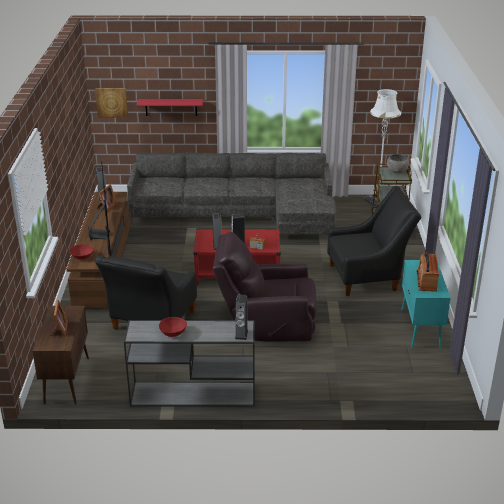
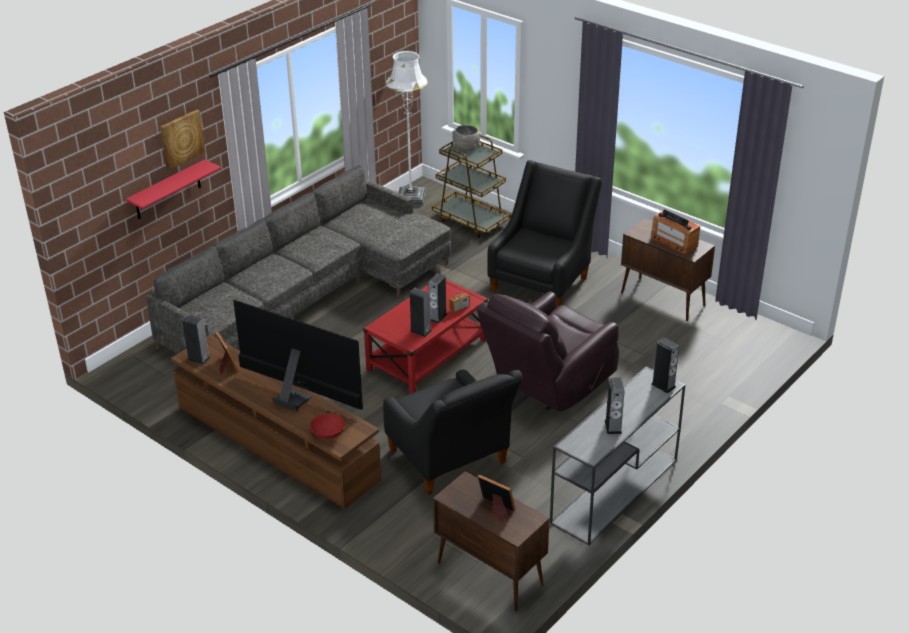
camera: 50 degrees left, 5 degrees up
(111, 102) = (91, 221): picture -> picture (181, 139)
(173, 333) = (613, 426): red bowl -> speaker
(420, 329) = (663, 299): turquoise cabinet -> brown cabinet

